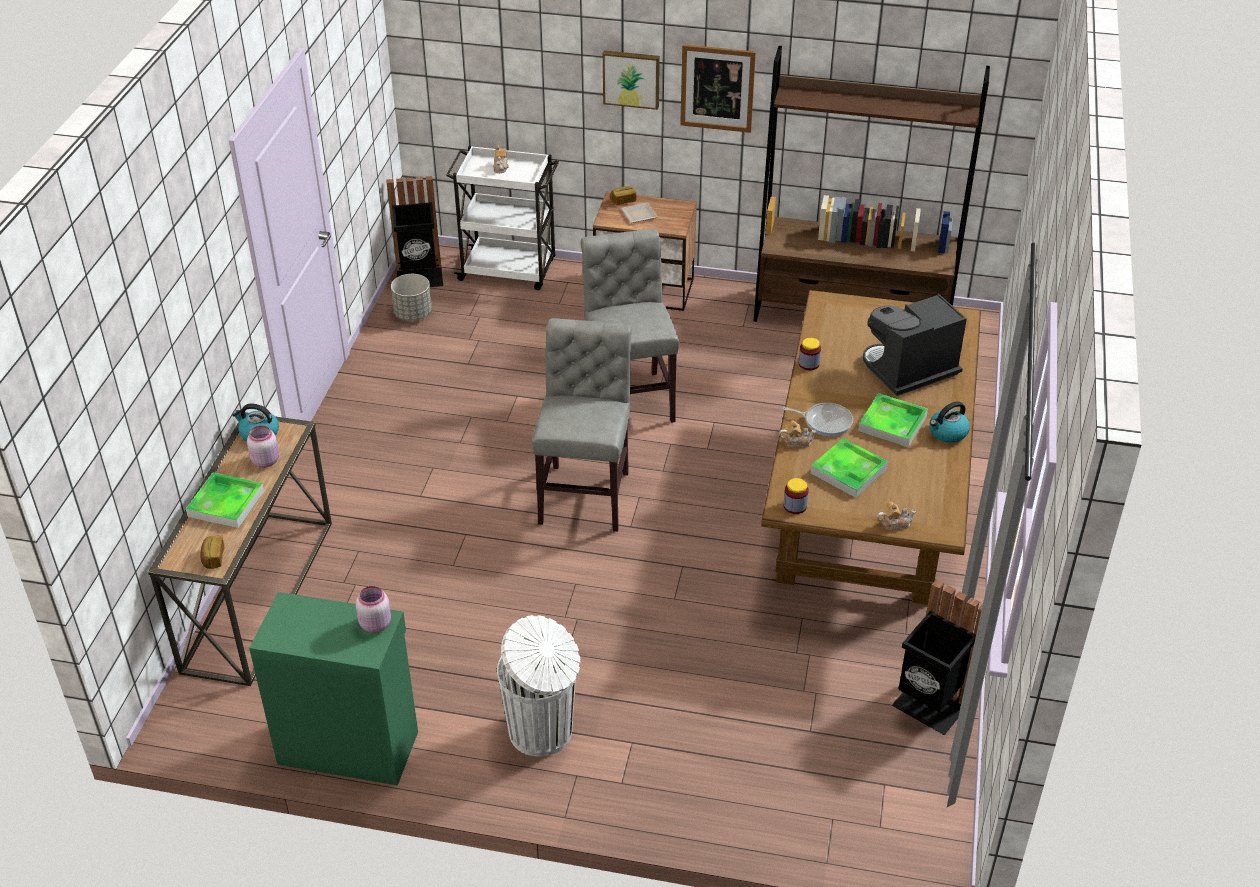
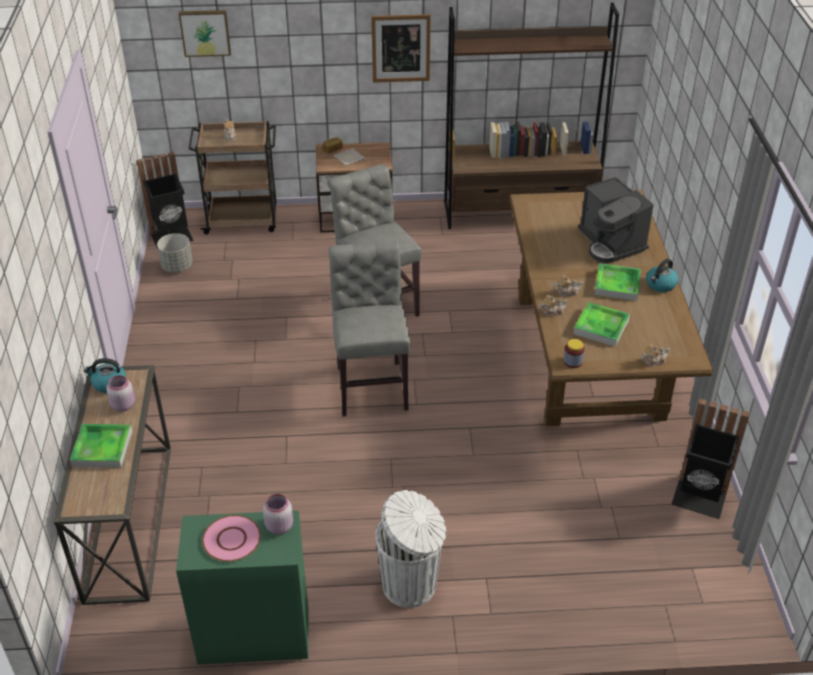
camera: 15 degrees left, 0 degrees up
(213, 558) = (108, 498): bread -> none
(320, 627) = (232, 539): none -> pink plate
(509, 270) = (243, 220): white cart -> brown cart
(631, 78) = (331, 49): picture -> picture (205, 32)
(809, 364) = (534, 250): jar -> none
(825, 422) = (566, 292): frying pan -> teapot
(908, 371) = (611, 243): coffee machine -> coffee machine turned 75 degrees counterclockwise

